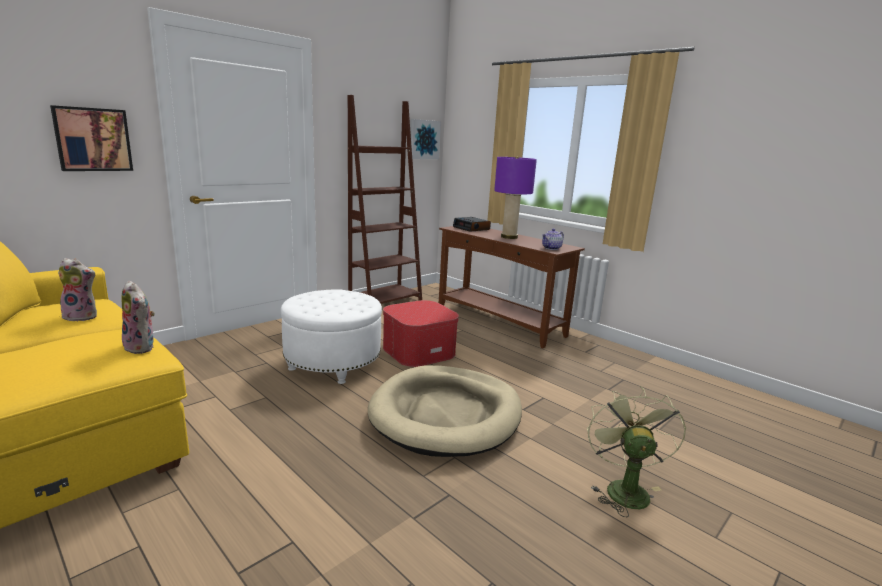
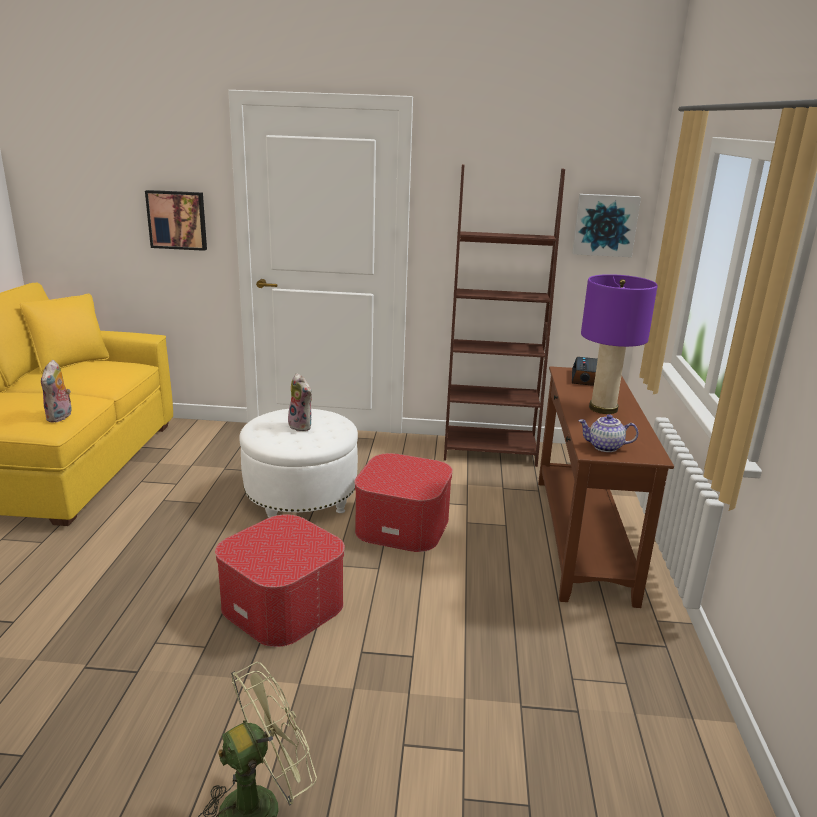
camera: 50 degrees right, 5 degrees up
(83, 316) = (93, 378): plush toy -> plush toy (302, 426)
(446, 414) = (283, 605): beige dog bed -> ottoman

